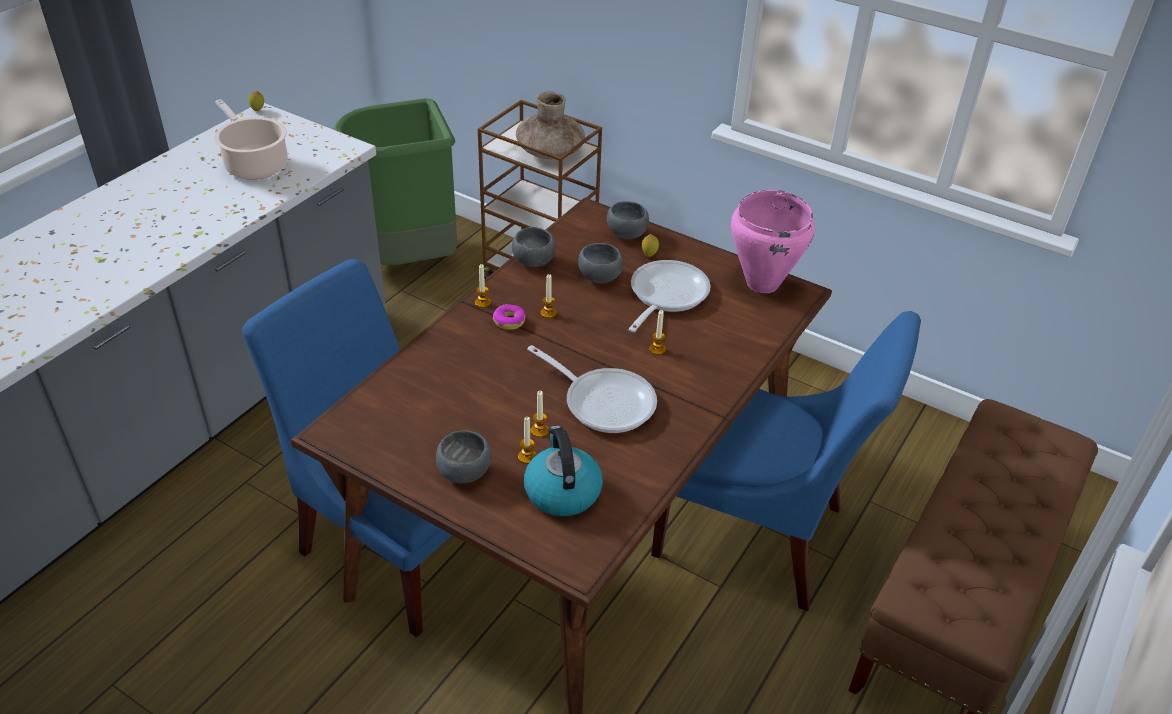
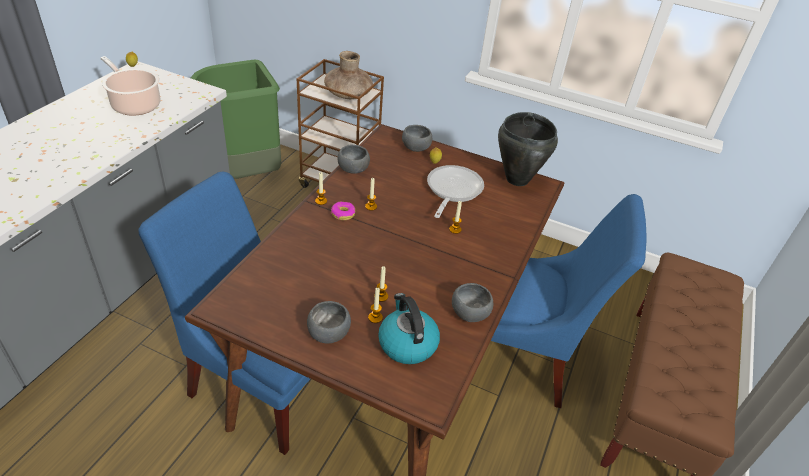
camera: 10 degrees left, 0 degrees up
(599, 278) = (402, 179): grey bowl -> grey bowl (469, 314)
(603, 401) = (424, 271): frying pan -> none
(761, 283) = (516, 179): pink cooking pot -> black cooking pot

